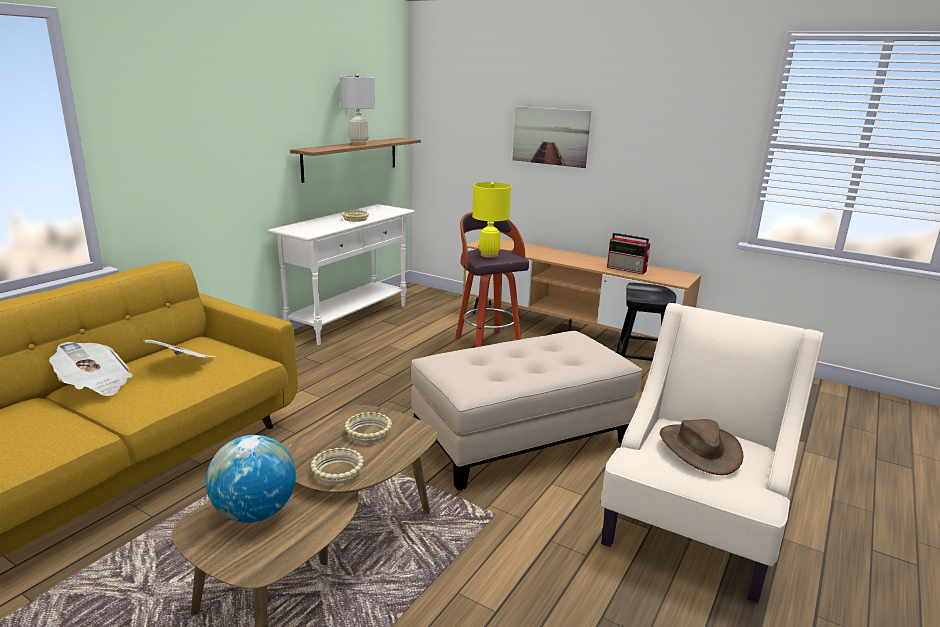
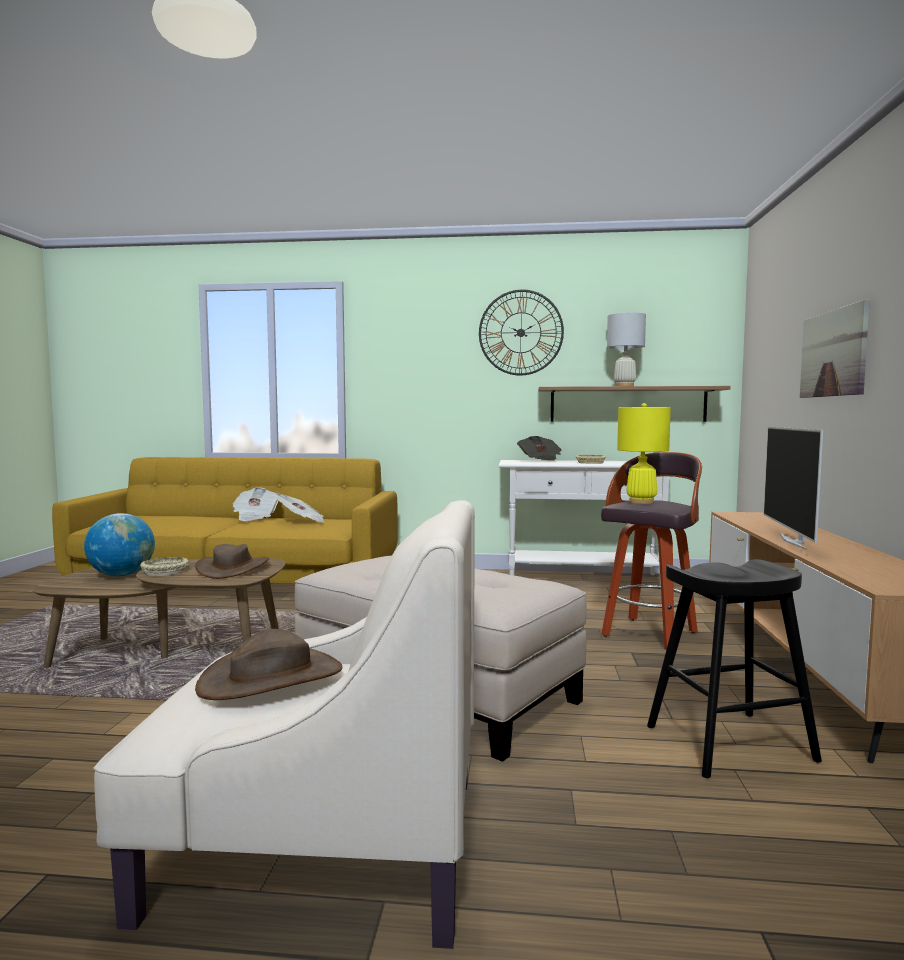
camera: 65 degrees right, 15 degrees down
(271, 90) = (520, 332): none -> wall clock
(314, 225) = (540, 461): none -> newspaper
(369, 432) = (233, 568): beige bowl -> brown hat
(574, 262) = (794, 541): none -> television
(627, 269) = (852, 561): radio -> none

